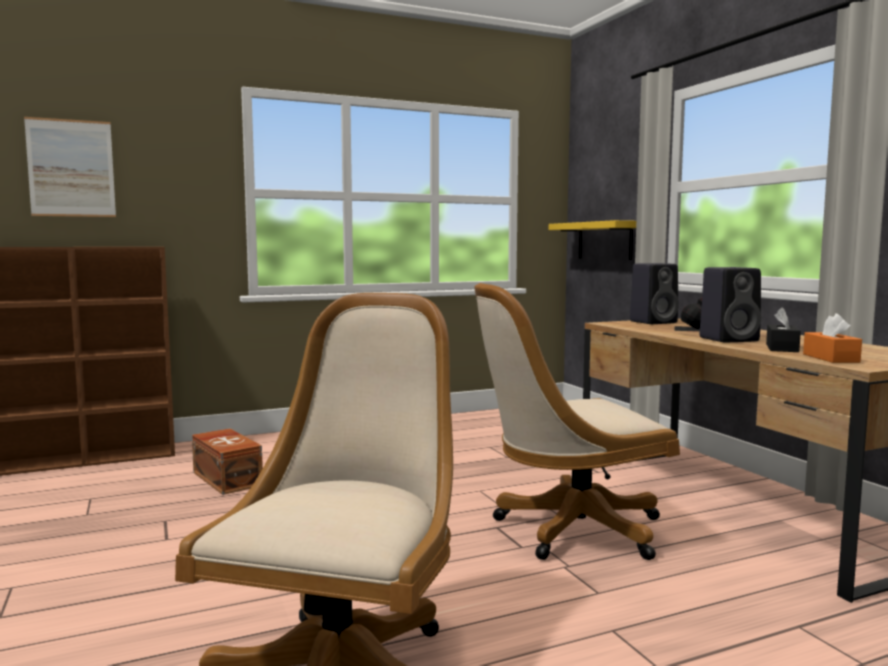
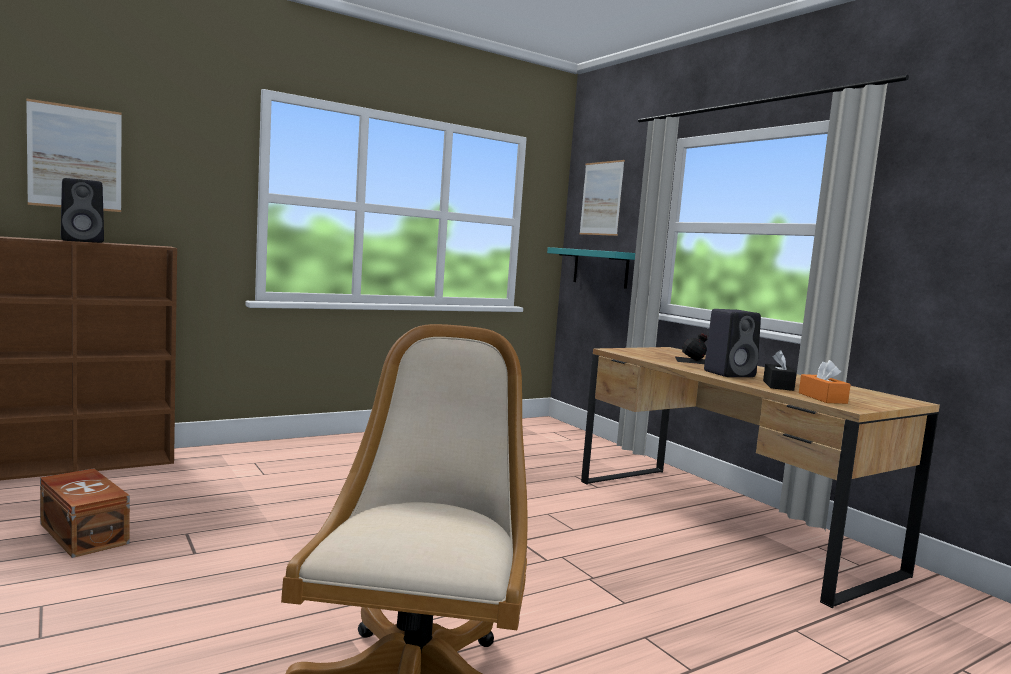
camera: 10 degrees left, 0 degrees up
(228, 478) = (239, 488): brown storage box -> brown storage box (85, 532)
(568, 530) = (584, 543): office chair -> none
(601, 167) = (601, 198): none -> picture
(604, 241) = (600, 268): yellow shelf -> turquoise shelf
(654, 322) = (654, 351): black speaker -> black speaker (84, 241)

